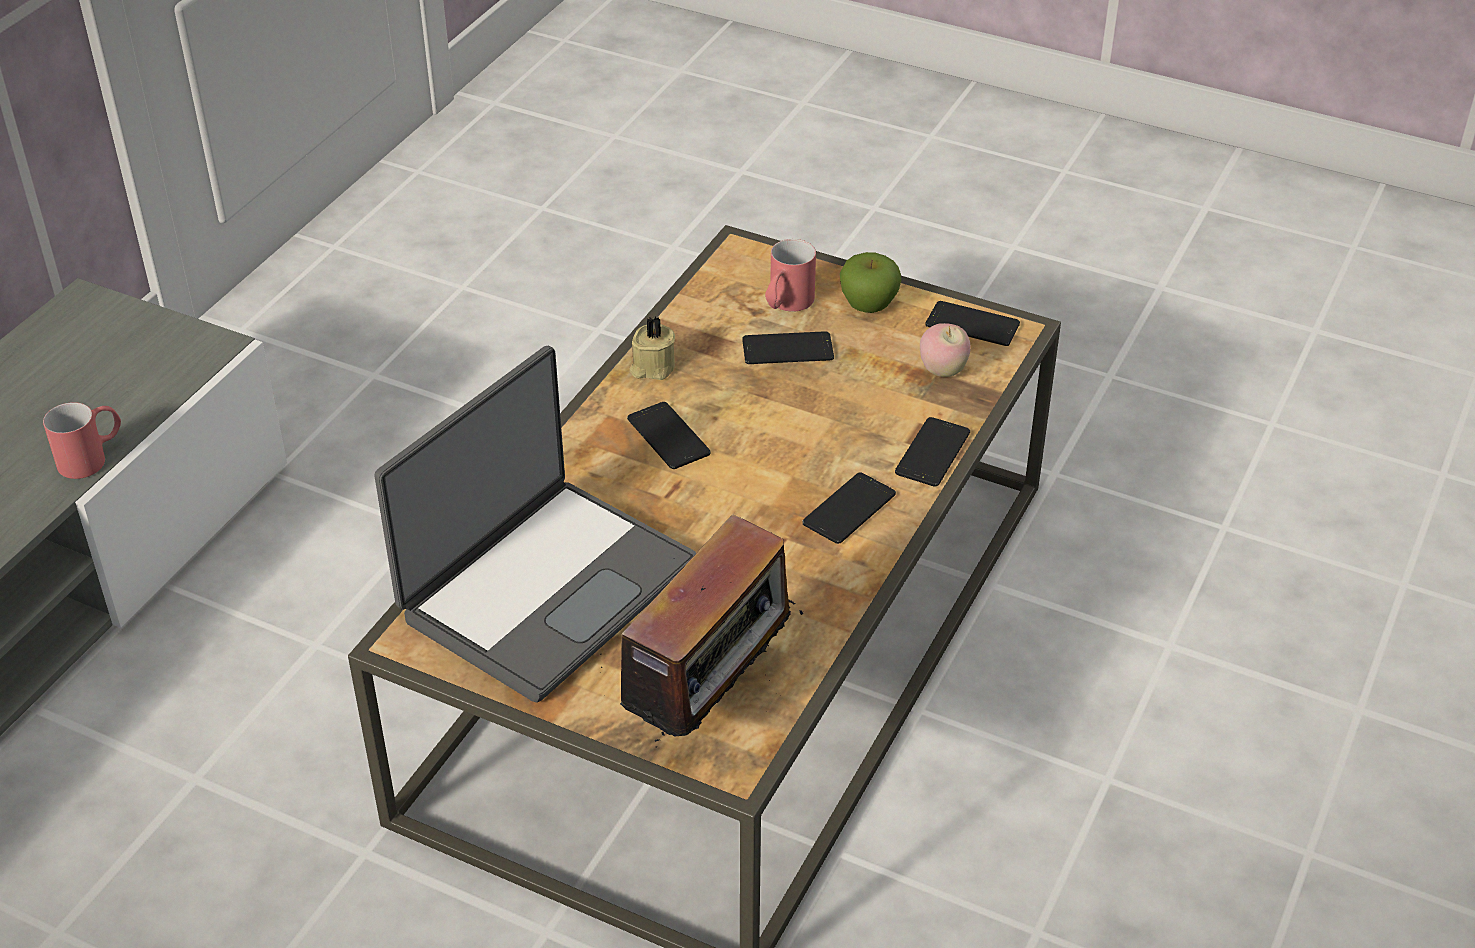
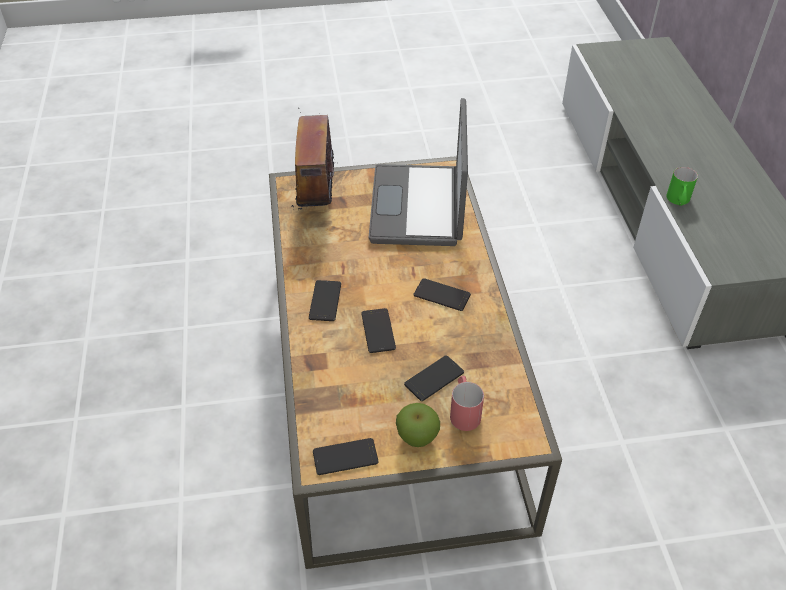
camera: 145 degrees right, 5 degrees up
(92, 457) = (678, 201): red mug -> green mug
(652, 367) = (490, 329): beige candle -> none
(932, 453) = (307, 352): phone -> phone (378, 331)
(943, 371) = (338, 410): apple -> none

